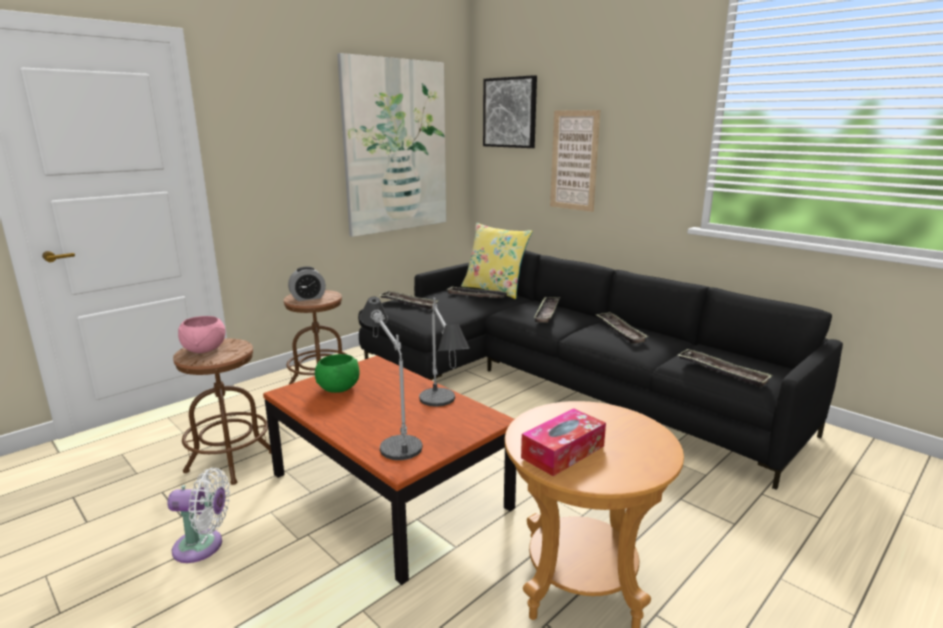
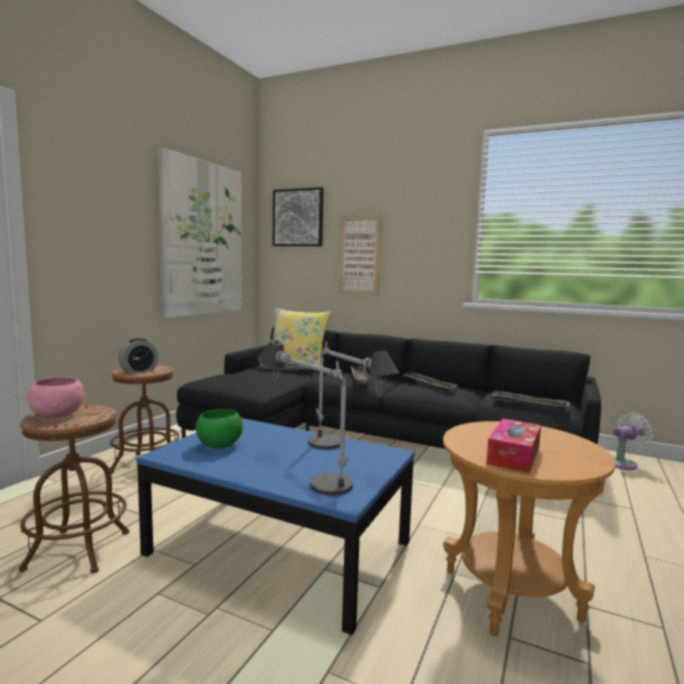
camera: 20 degrees left, 10 degrees down
(203, 546) = (90, 648): white fan -> white fan (623, 463)
(390, 490) = (280, 548): brown coffee table -> blue coffee table
(408, 303) = (228, 377): tray -> none

